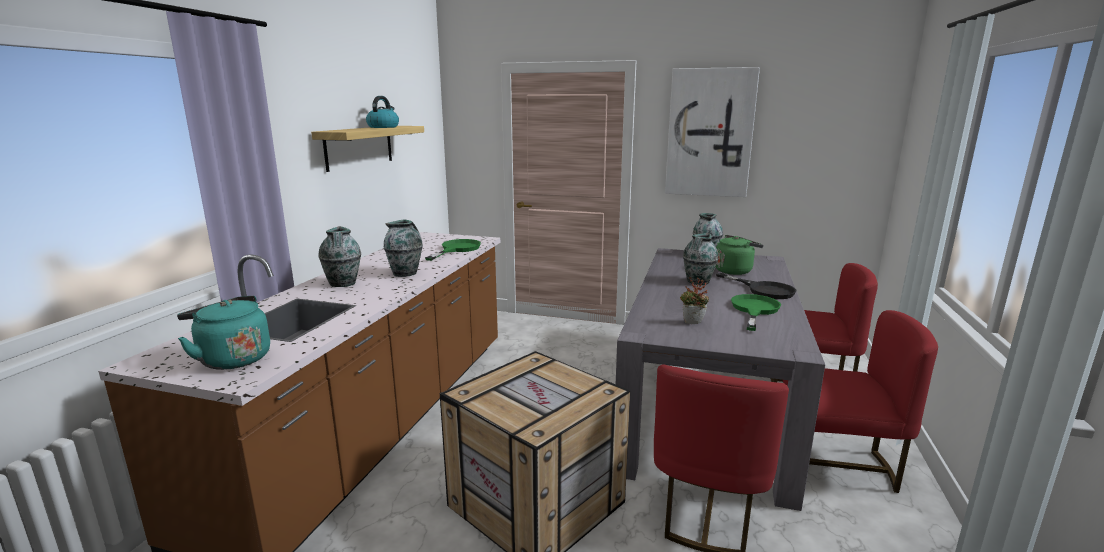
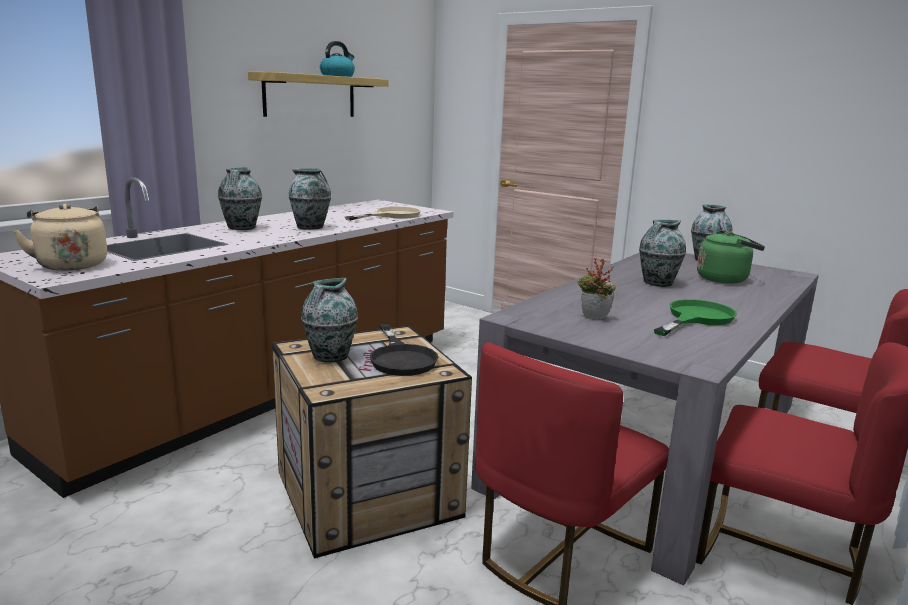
camera: 20 degrees right, 0 degrees up
(232, 359) = (71, 264): turquoise kettle -> beige kettle
(457, 249) = (391, 215): green frying pan -> beige frying pan
(504, 396) = (330, 356): none -> vase
(710, 133) = (739, 101): picture -> none
(763, 290) = (738, 302): black frying pan -> black frying pan (401, 358)

